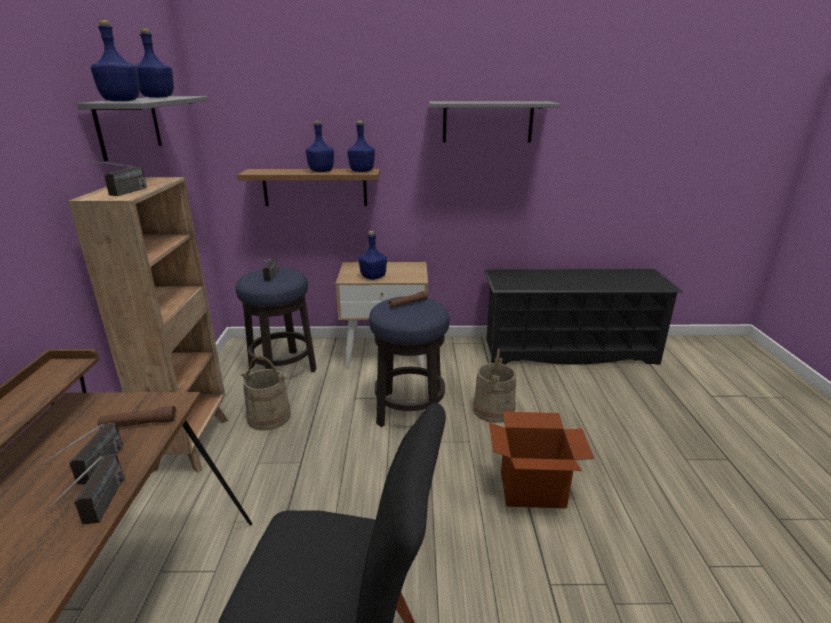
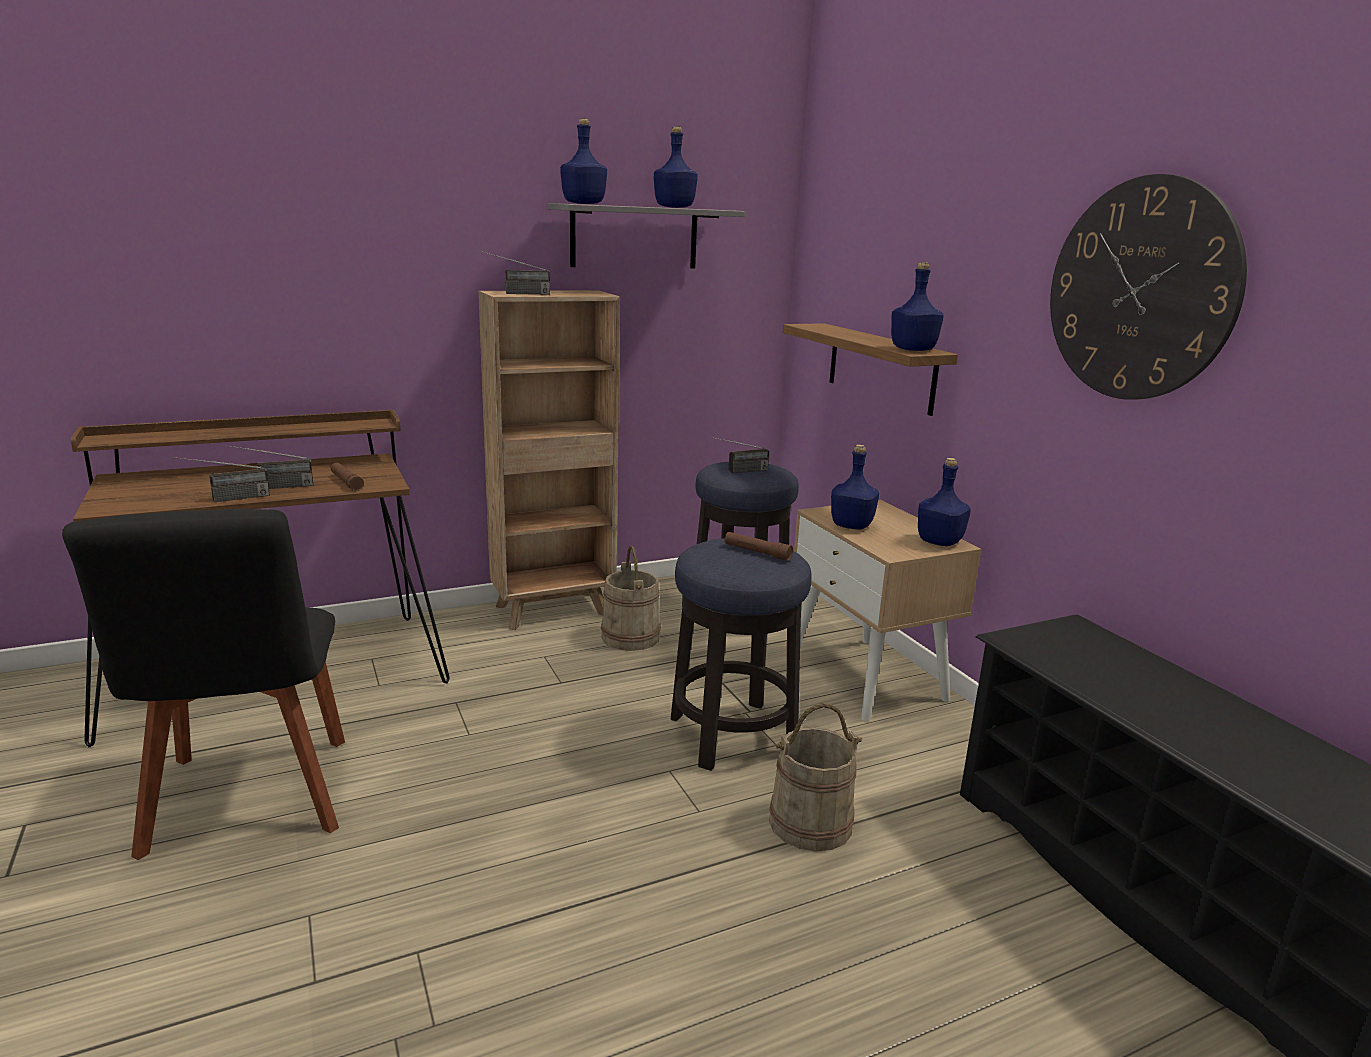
camera: 65 degrees right, 5 degrees down
(321, 171) = (870, 339): blue bottle -> blue bottle (939, 541)
(487, 122) = (1140, 290): grey shelf -> wall clock
(532, 489) = (618, 905): cardboard box -> none

